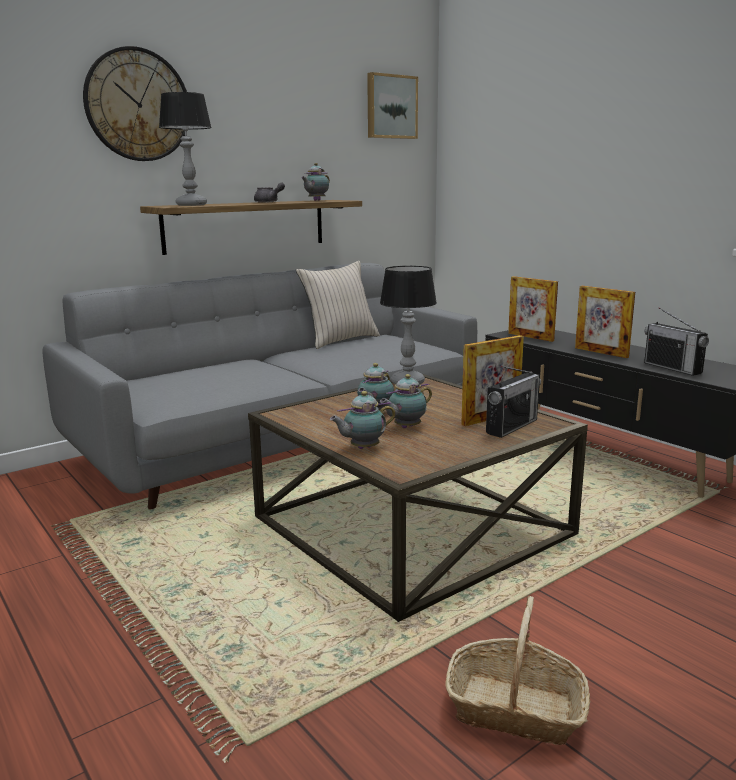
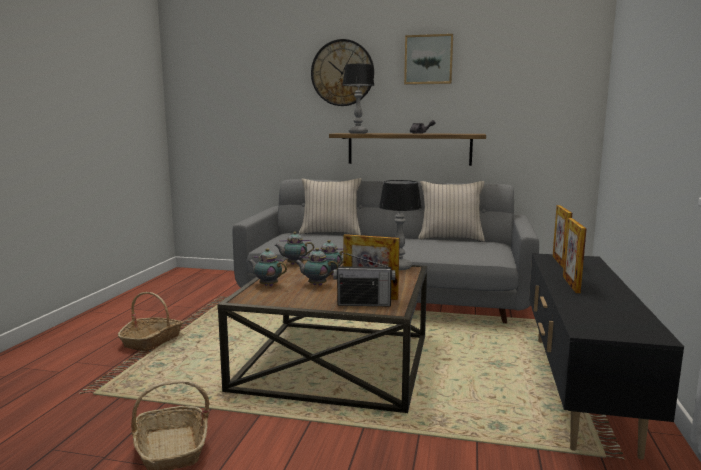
camera: 50 degrees right, 5 degrees down
(121, 632) = (152, 341): none -> basket
(187, 368) = (330, 233): none -> beige pillow
(316, 200) = (460, 133): teapot -> teapot (294, 264)
(390, 107) = (552, 59): picture -> picture (428, 60)
(672, 368) = (584, 309): radio -> none

